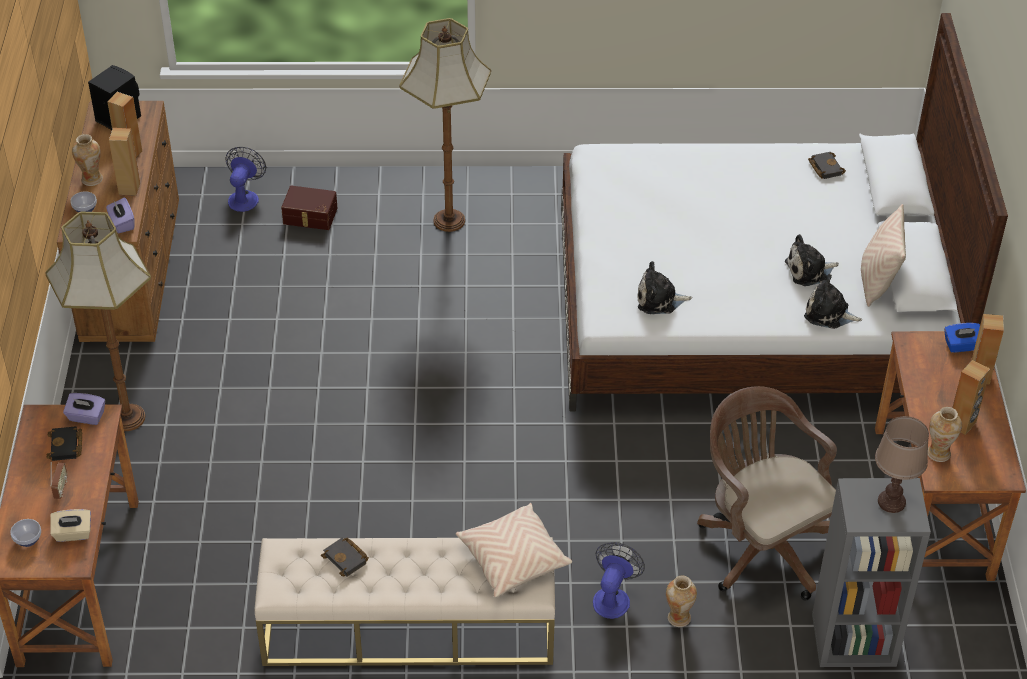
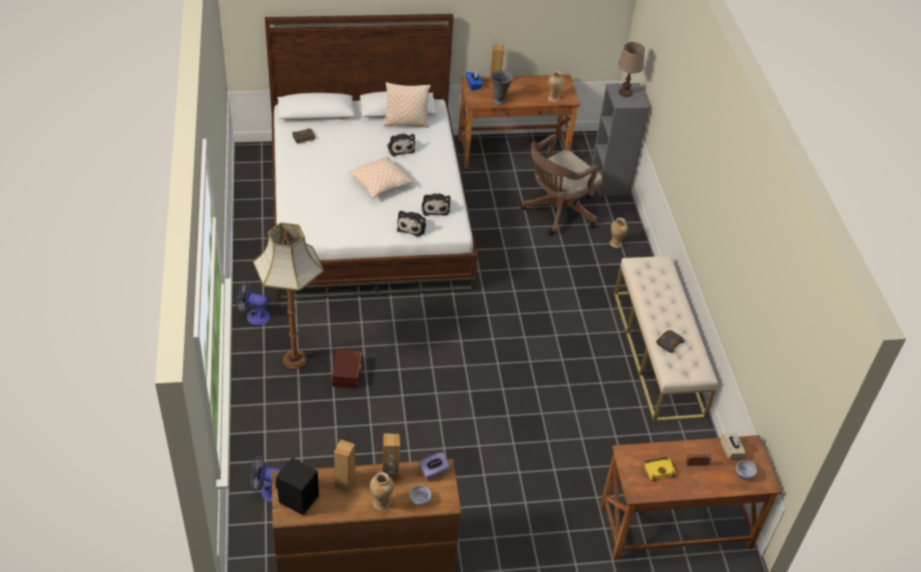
camera: 100 degrees left, 0 degrees up
(66, 447) = (659, 469): black book -> yellow book
(86, 417) = (629, 463): purple tissue box -> none
(126, 418) = (524, 528): floor lamp -> none
(310, 216) = (292, 444): brown storage box -> brown storage box (348, 373)
(512, 559) = (645, 271): beige pillow -> beige pillow (380, 184)
(613, 597) = (609, 269): fan -> fan (254, 316)
(829, 313) = (435, 142): plush toy -> plush toy (412, 226)
(917, 375) = (499, 101): none -> grey vase
(962, 424) = (531, 89): brown speaker -> none

